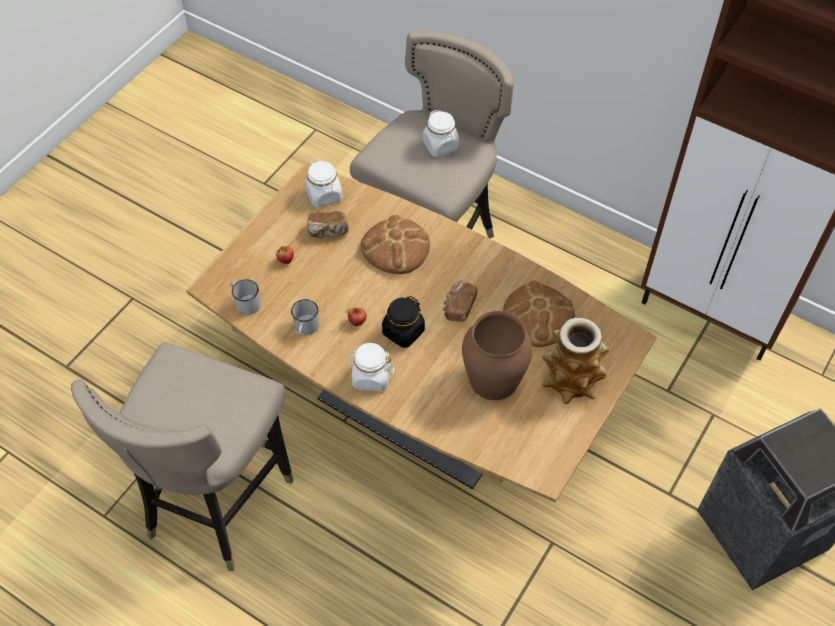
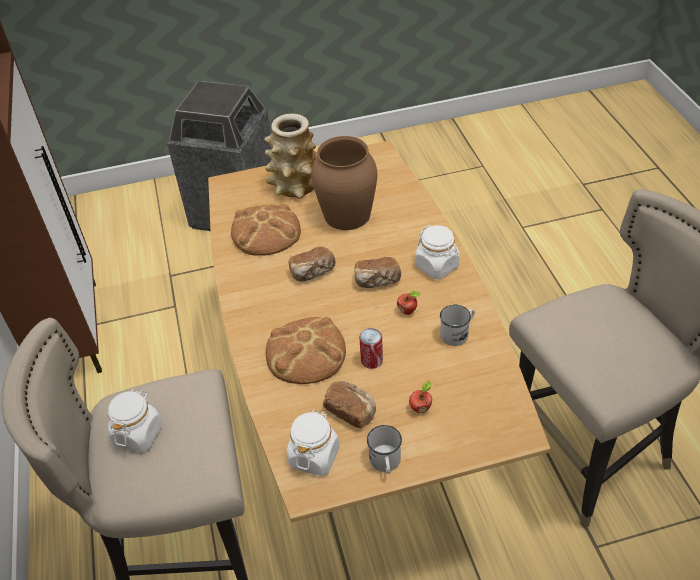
camera: 135 degrees left, 10 degrees down
(245, 303) = (496, 392): white mug -> white mug (385, 463)
(347, 271) = (371, 360): none -> can
(403, 332) = (377, 281): black jar -> bread

